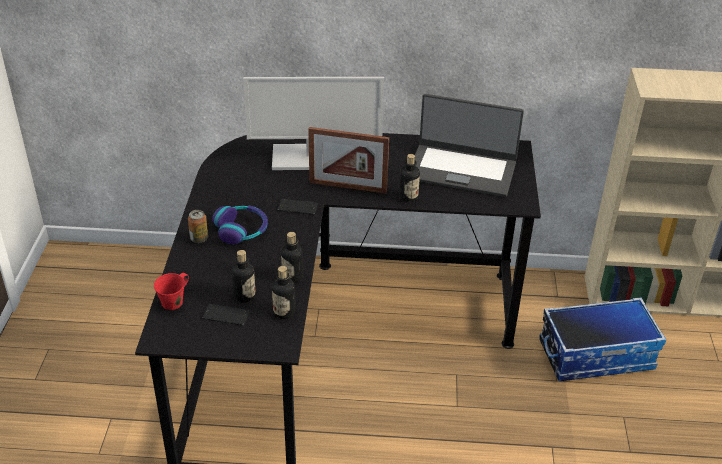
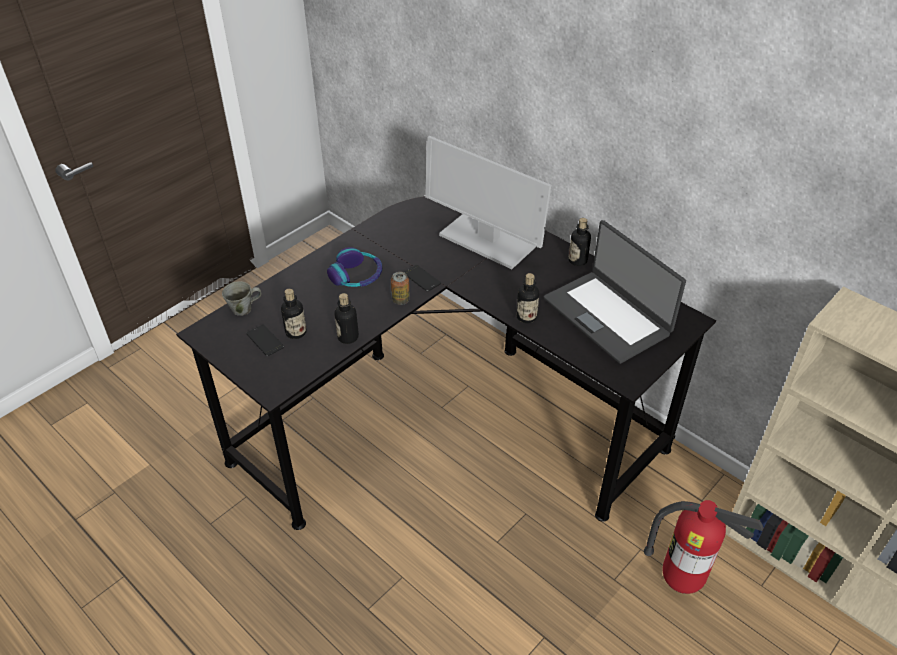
camera: 40 degrees right, 5 degrees up
(174, 302) = (243, 309): red mug -> grey mug
(199, 239) = (318, 267): can -> can (400, 300)
(284, 312) = (308, 363): bottle -> bottle (577, 260)
(348, 187) = (484, 281): picture frame -> none
(596, 354) = (681, 581): storage box -> fire extinguisher

